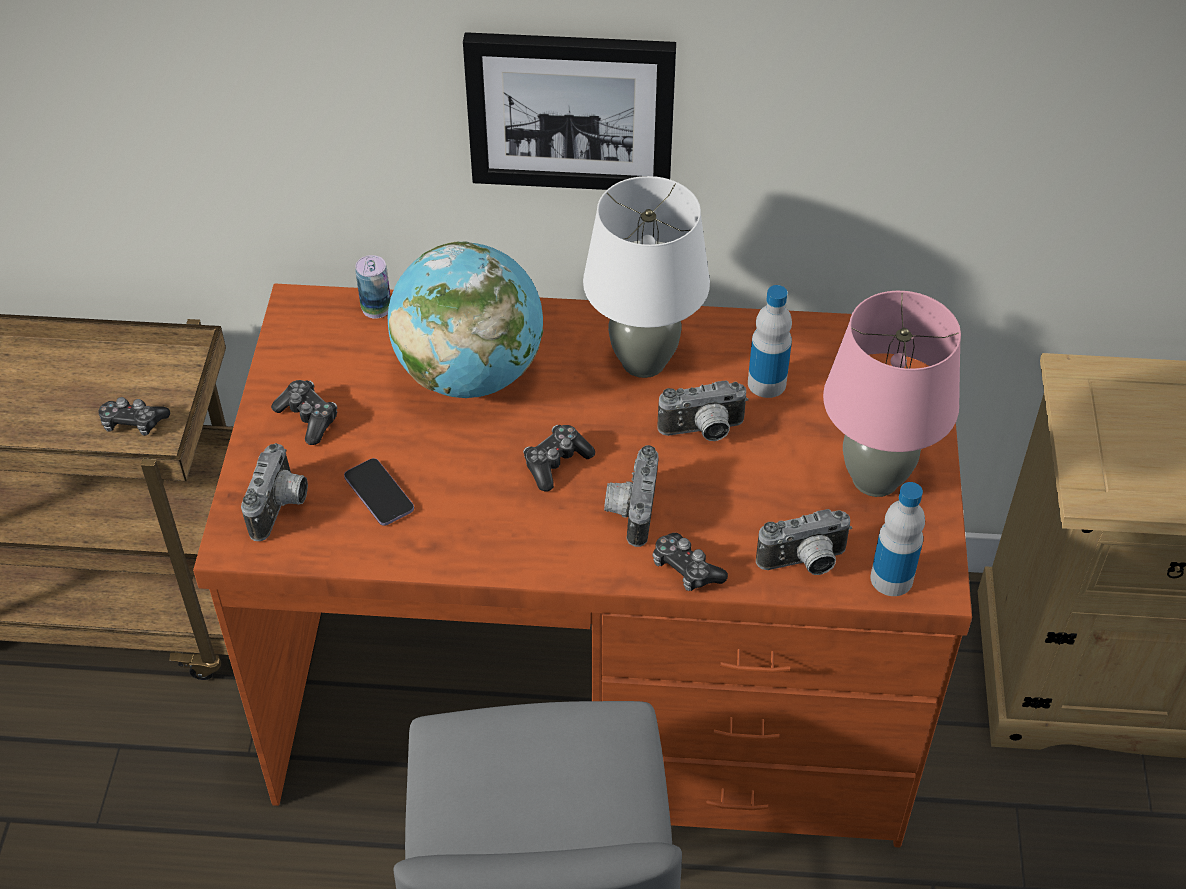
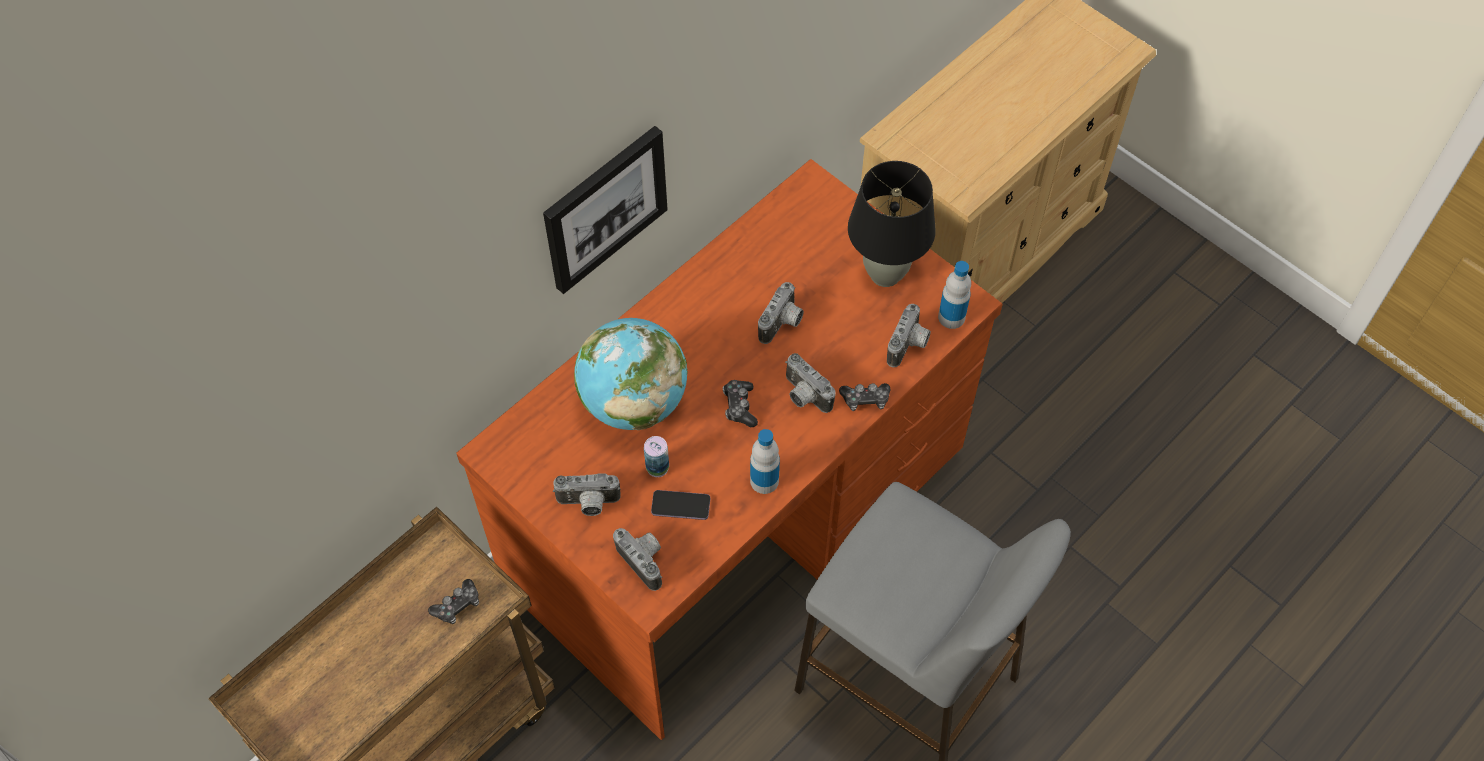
camera: 50 degrees left, 10 degrees up
(308, 418) = (588, 504): game controller -> camera
(376, 308) = (534, 413): can -> can (657, 467)
(643, 362) = (707, 314): white table lamp -> none
(766, 383) = (777, 270): bottle -> bottle (764, 481)
(875, 479) = (885, 274): pink table lamp -> black table lamp

